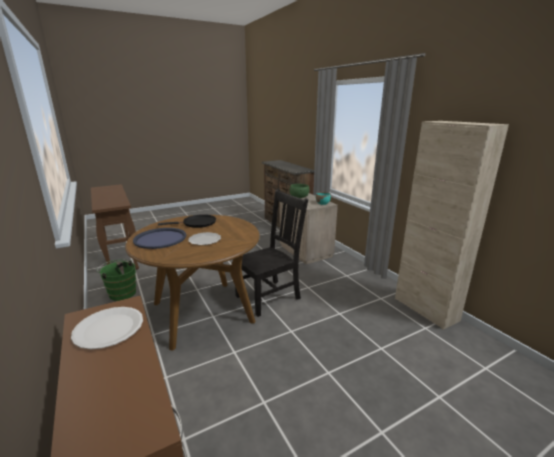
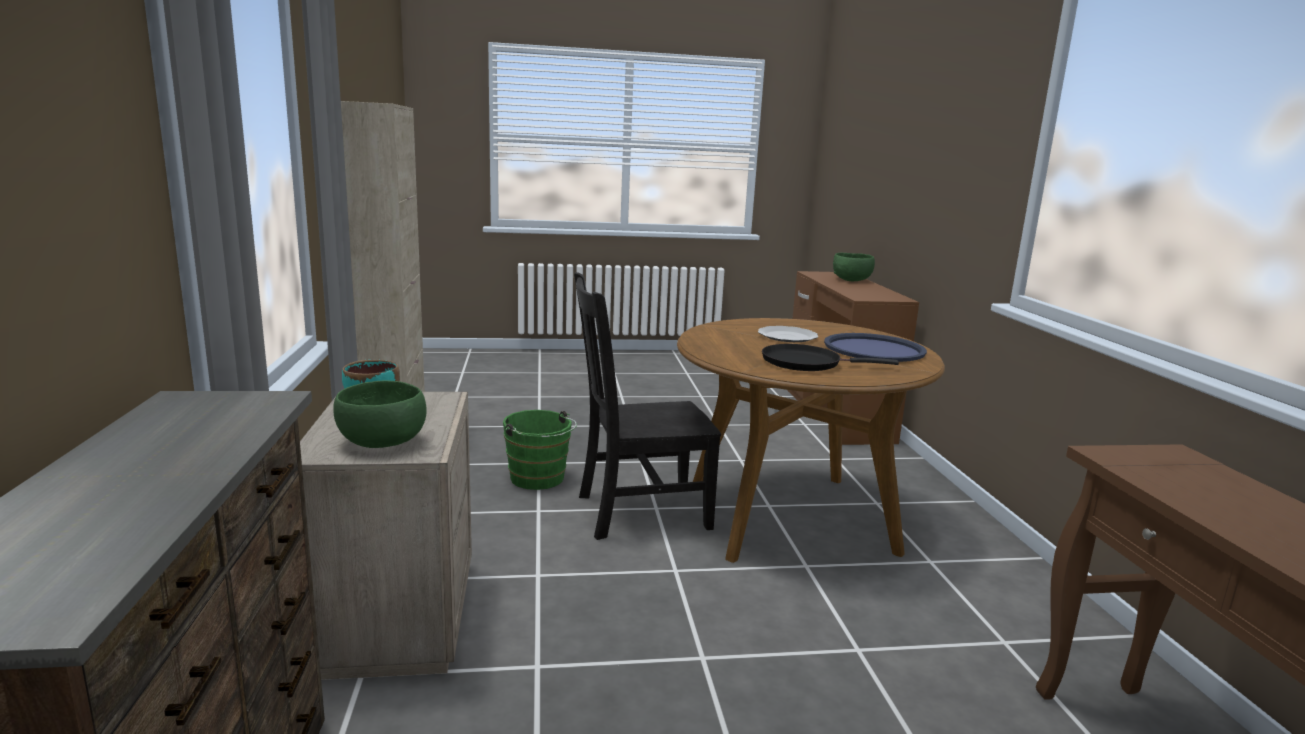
camera: 160 degrees left, 5 degrees down
(93, 396) = (852, 280): none -> green bowl
(108, 328) = (867, 292): white plate -> none
(121, 293) = (1016, 603): green bucket -> green bucket (539, 480)

